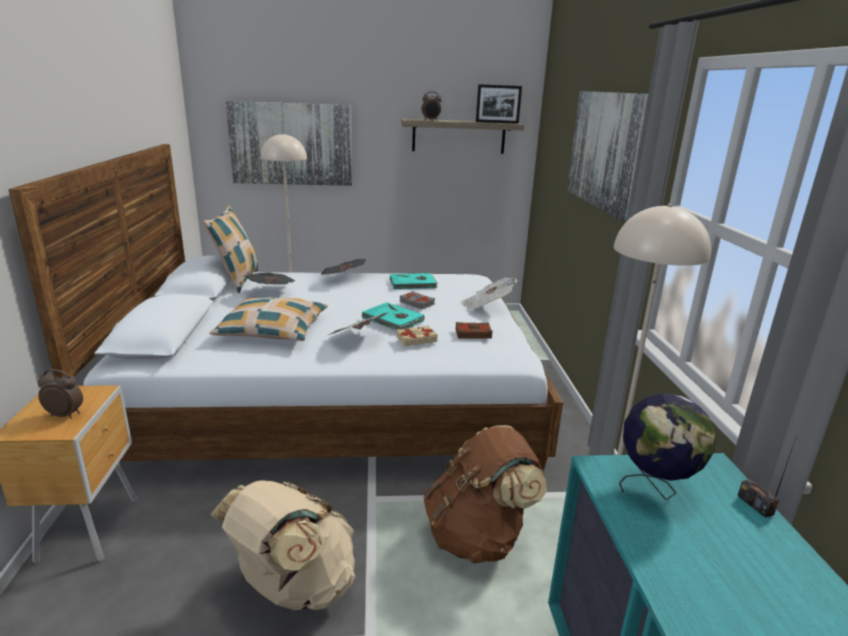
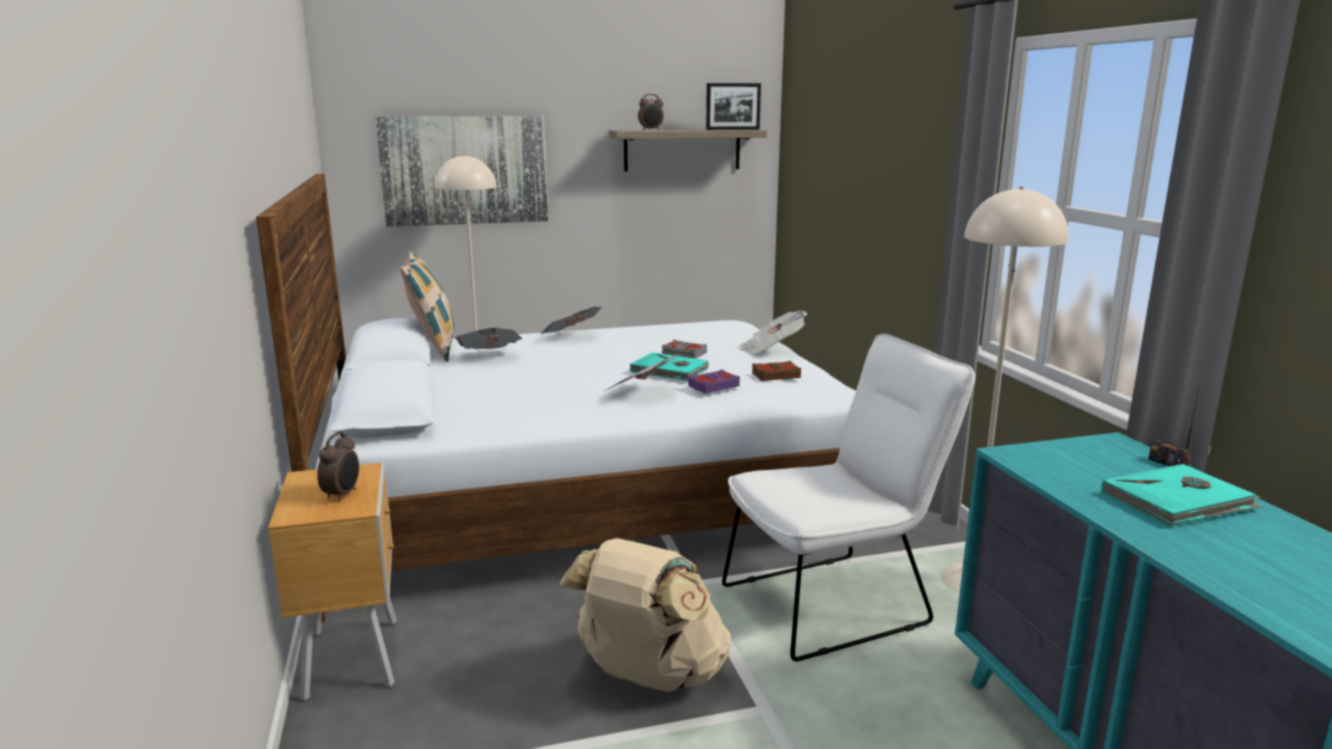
camera: 10 degrees left, 5 degrees down
(65, 415) = (343, 495): alarm clock -> alarm clock turned 105 degrees clockwise
(273, 330) = (527, 394): pillow -> none
(413, 284) = (664, 334): turquoise book -> turquoise book (1178, 501)
(416, 339) = (713, 386): beige book -> purple book
(477, 536) = (837, 602): brown backpack -> white chair
(606, 150) = (896, 149): picture -> none
(655, 489) = (1071, 463): globe -> none

